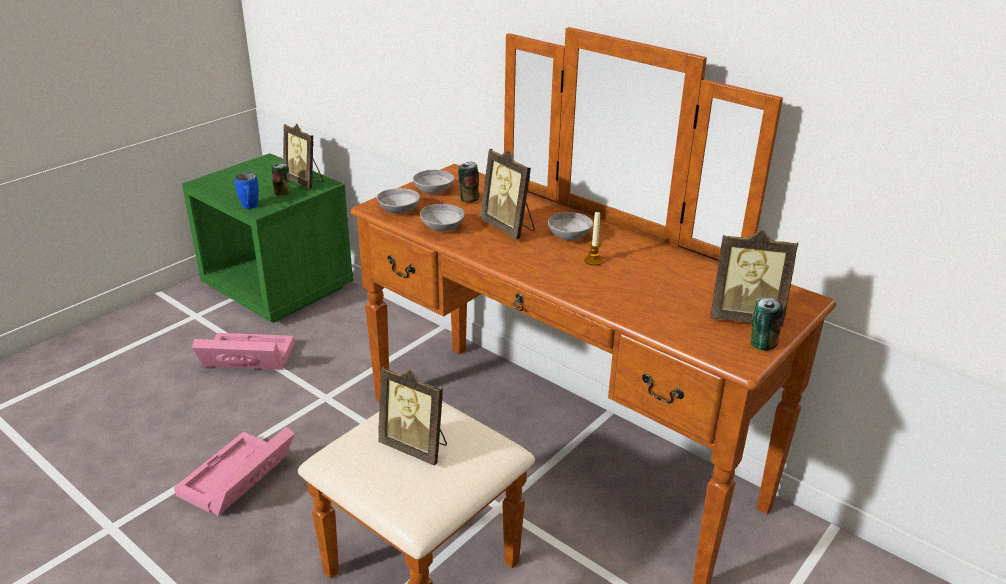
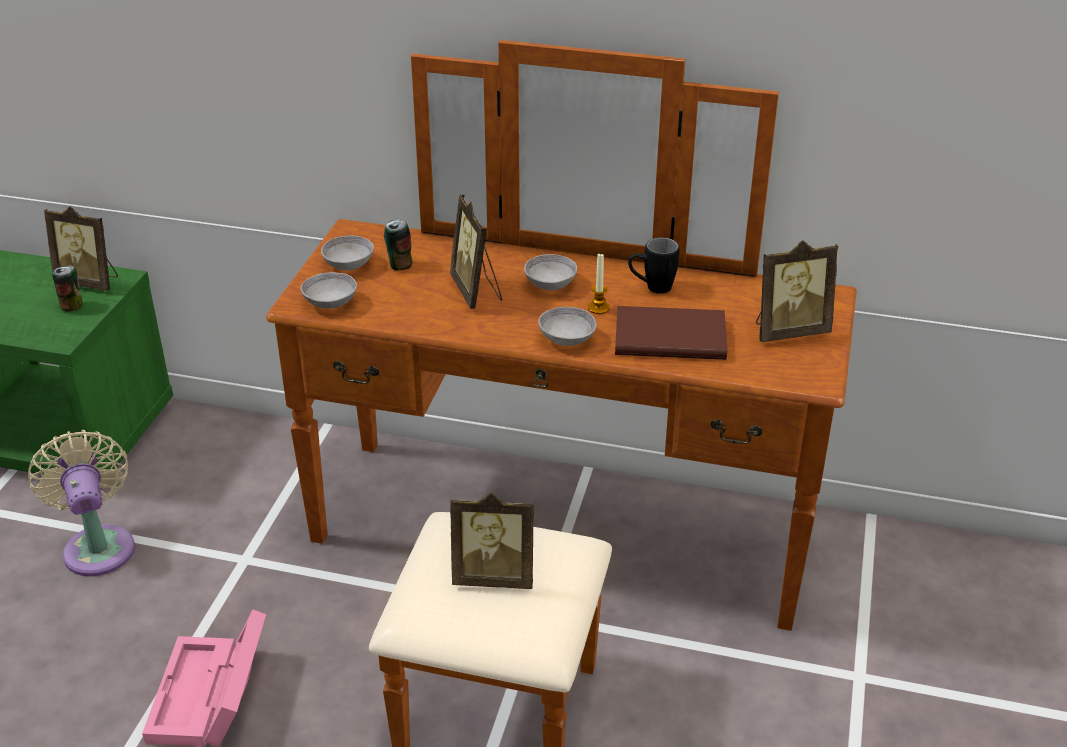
camera: 25 degrees left, 5 degrees up
(244, 359) = (98, 545): pink storage box -> beige fan
(250, 207) = (45, 339): blue mug -> none
(442, 228) = (402, 312): grey bowl -> grey bowl (567, 339)
(509, 228) = (477, 291): picture frame -> picture frame turned 45 degrees clockwise
(634, 294) = (668, 336): none -> brown book
(649, 258) = (651, 288): none -> black mug
(761, 344) = (822, 356): can -> none

